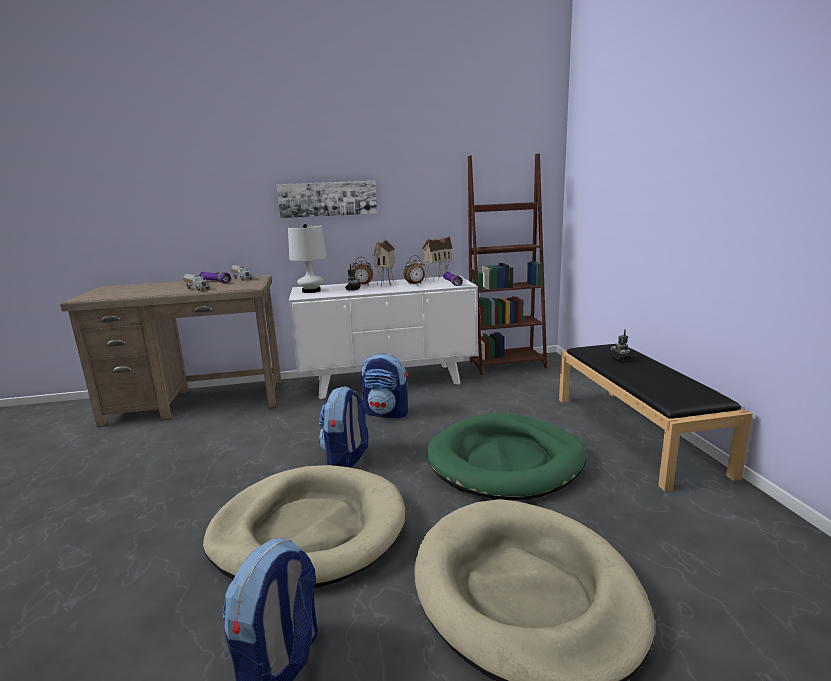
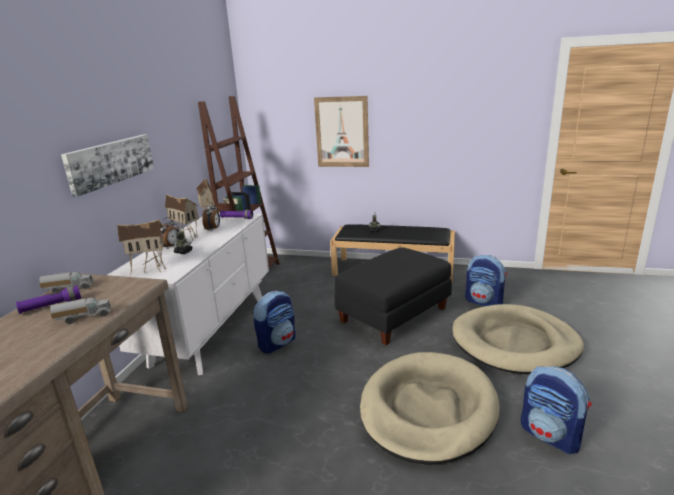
camera: 65 degrees left, 5 degrees up
(311, 291) = (149, 270): white table lamp -> toy house
(346, 458) = (338, 376): backpack -> backpack (484, 302)
(506, 461) = (393, 314): green dog bed -> black ottoman
(637, 204) = (342, 132): none -> picture

